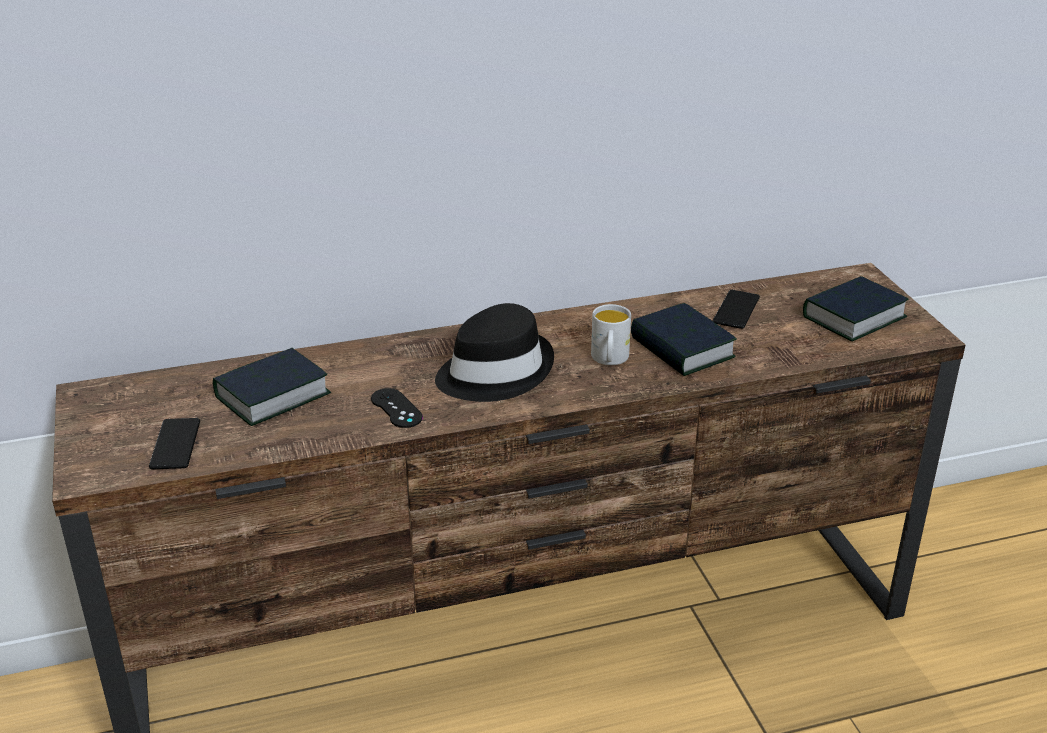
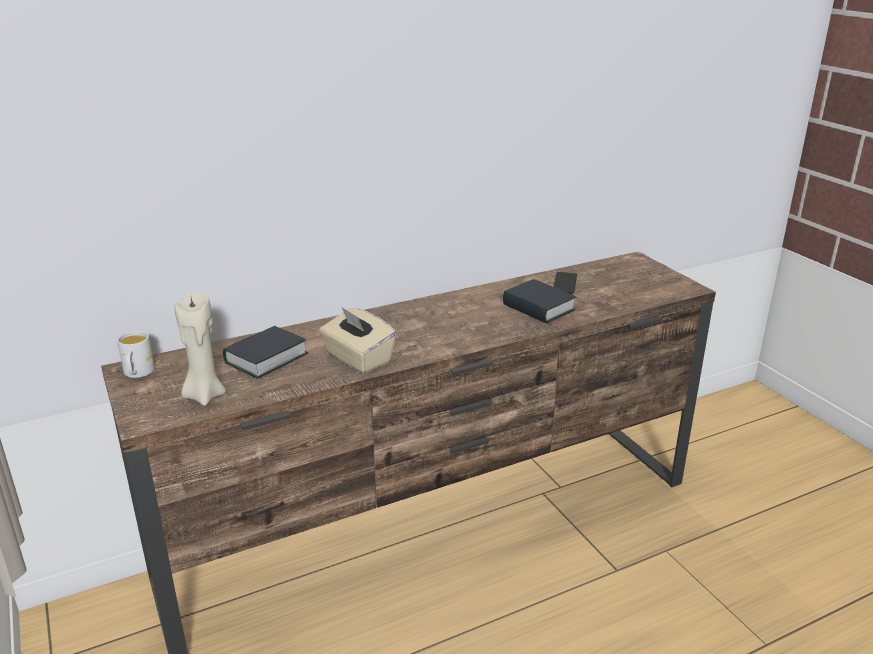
camera: 10 degrees left, 5 degrees down
(175, 445) = (204, 395): phone -> beige candle
(396, 408) = (358, 359): black game controller -> beige tissue box
(494, 372) = (418, 331): black hat -> none
(609, 360) = (493, 318): white mug -> white mug (138, 373)
(853, 317) = (640, 282): book -> none

